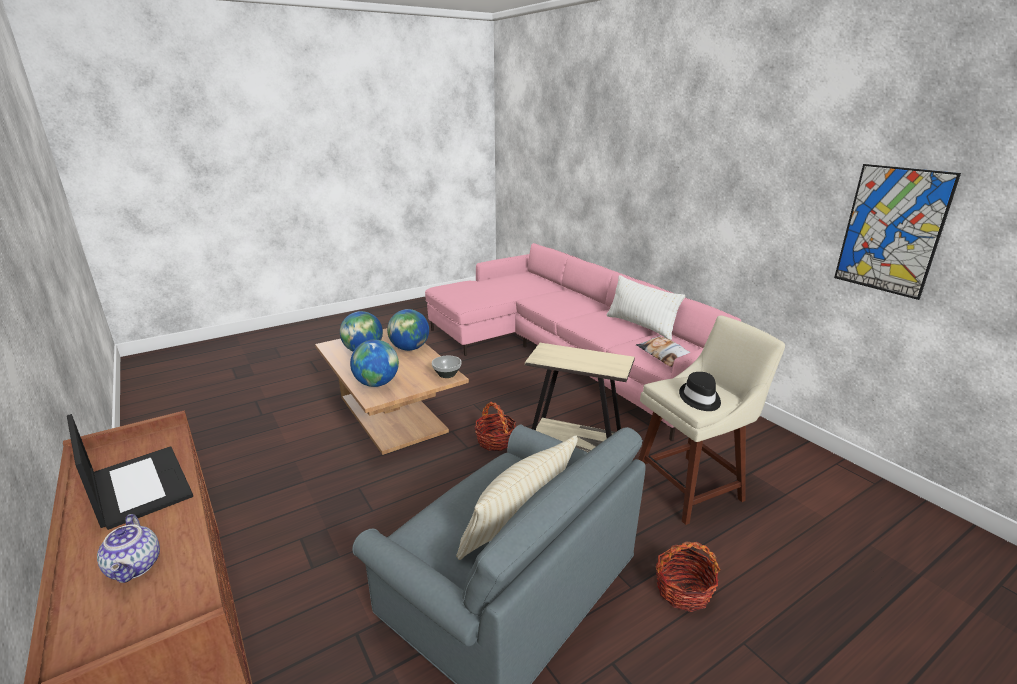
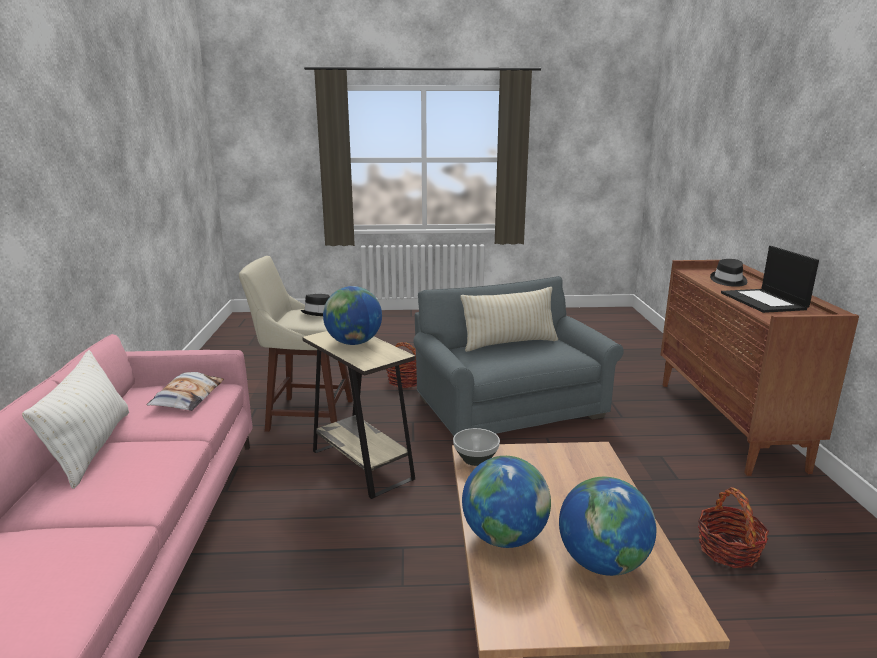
camera: 150 degrees left, 5 degrees down
(136, 567) = (728, 281): teapot -> black hat
(377, 383) = (586, 473): globe -> globe (354, 343)
(495, 441) = (426, 509): basket -> basket (728, 550)
(891, 230) = (116, 178): picture -> none

